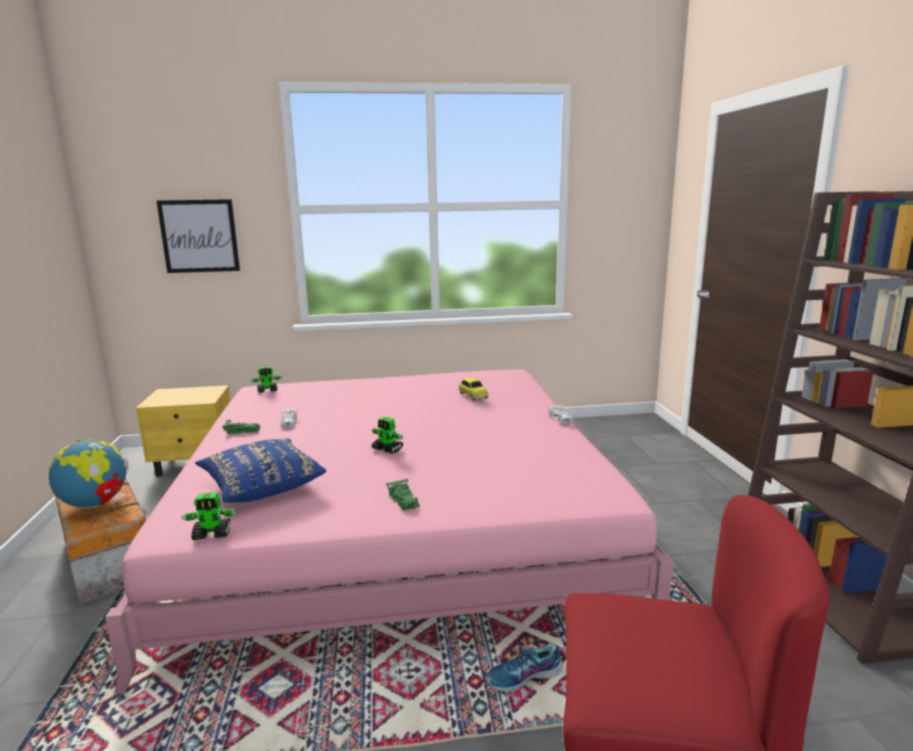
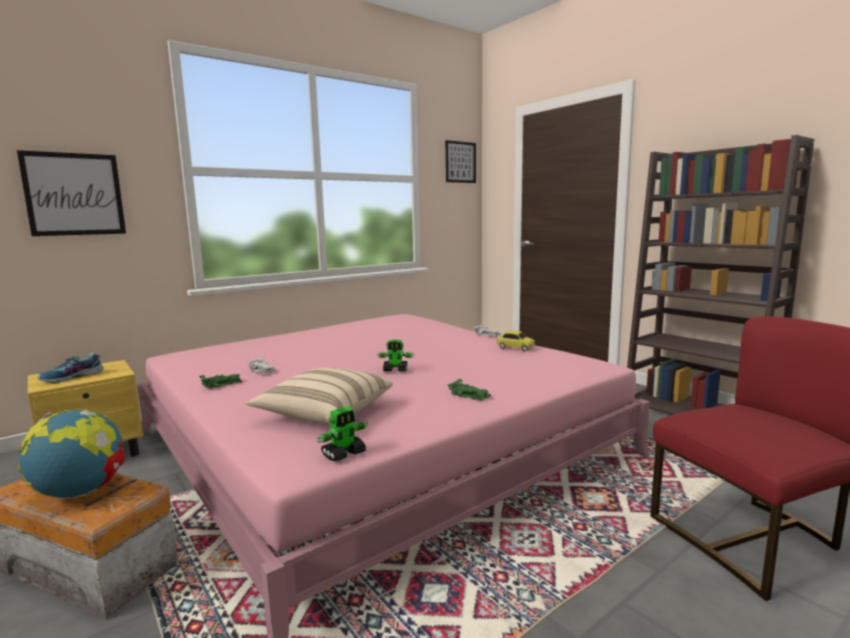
camera: 30 degrees left, 5 degrees down
(262, 486) = (324, 414): blue pillow -> beige pillow
(267, 390) = (189, 355): toy robot -> none
(473, 395) = (401, 330): toy car -> toy car (515, 348)
(524, 677) = (605, 512): shoe -> shoe (72, 377)
(636, 179) = (460, 162): none -> picture

